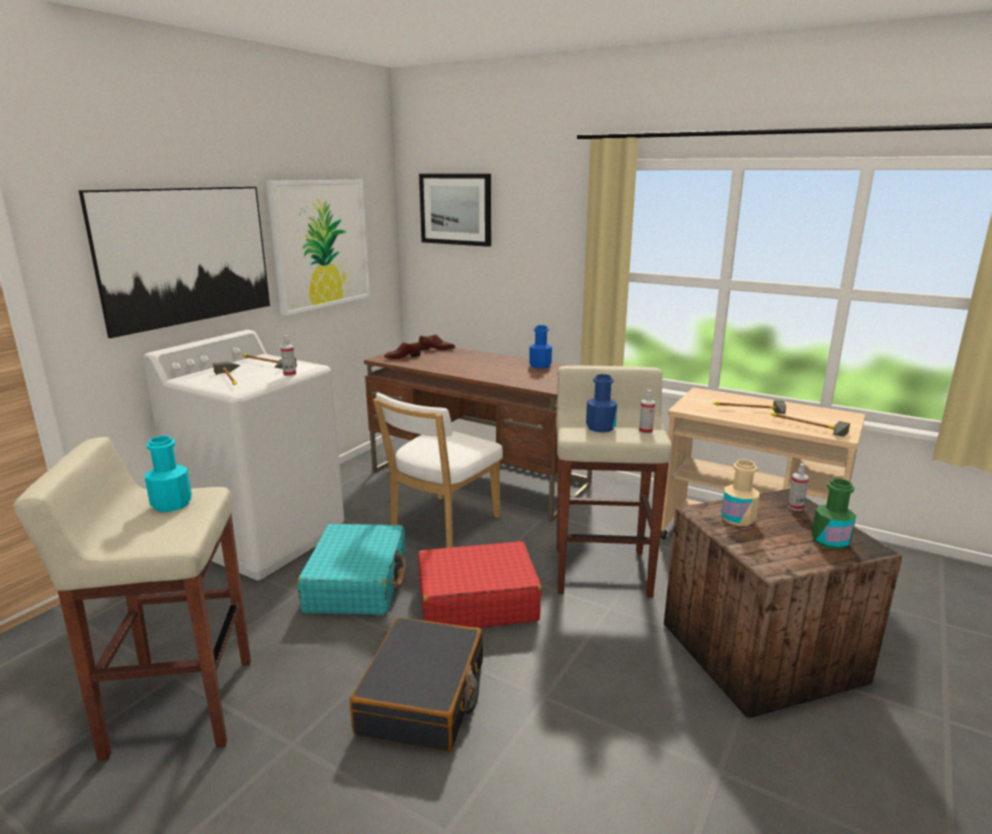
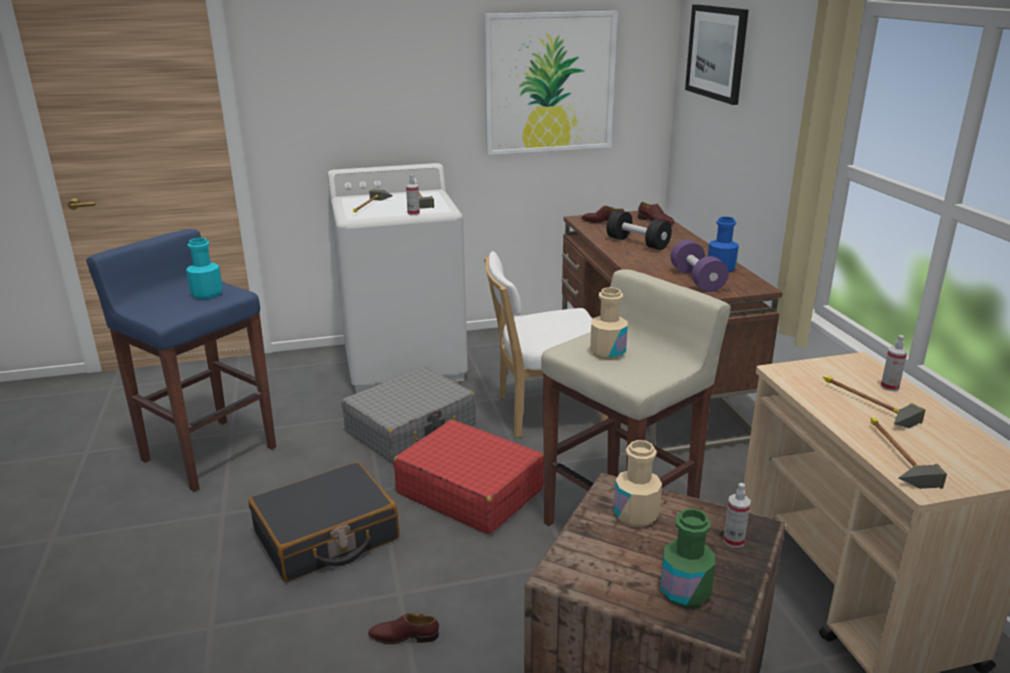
camera: 45 degrees right, 5 degrees up
(178, 706) = (208, 453): beige stool -> blue stool
(186, 256) = (384, 86): picture -> none
(357, 583) = (411, 429): turquoise suitcase -> grey suitcase
(457, 364) = (637, 243): none -> black dumbbell
(542, 375) = (697, 280): none -> purple dumbbell
(594, 721) = (404, 636): none -> brown shoe
(600, 427) = (607, 353): blue bottle -> beige bottle
(645, 431) = (643, 374): spray bottle -> spray bottle (889, 387)

